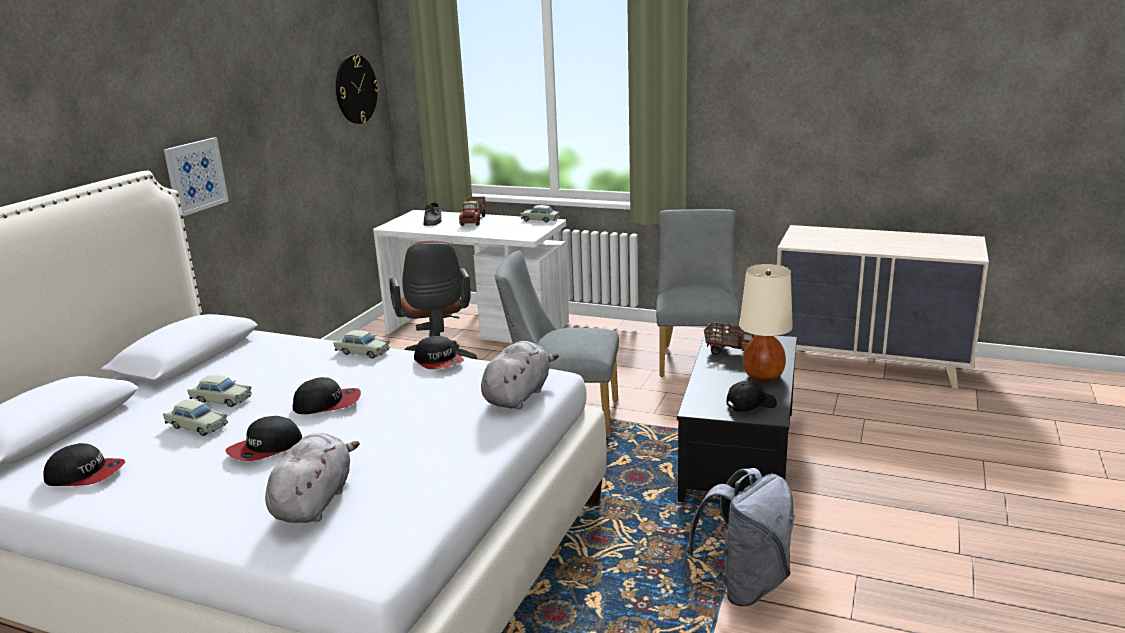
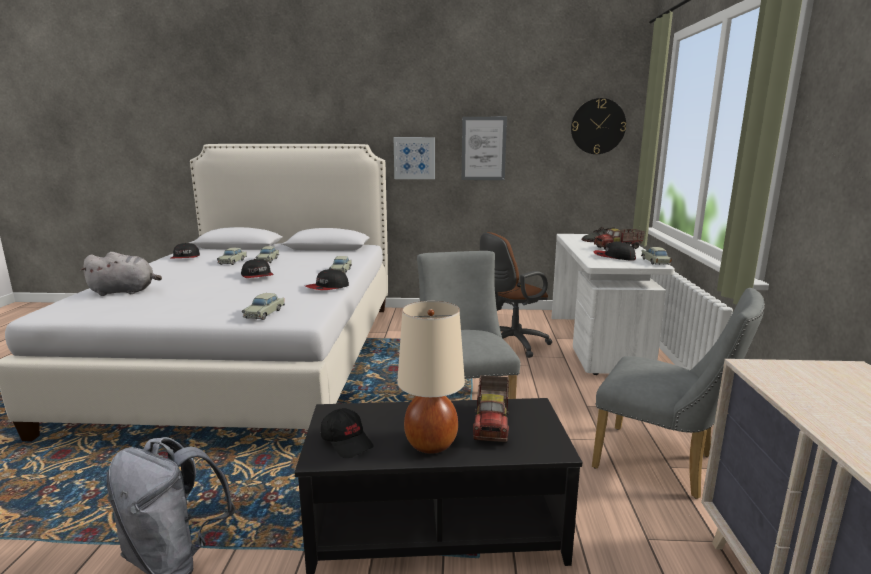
camera: 70 degrees right, 5 degrees down
(265, 448) = (199, 275): cap -> cap (614, 257)
(267, 141) = (483, 148): none -> picture
(518, 395) = (265, 313): grey plush toy -> beige toy car
(696, 358) = (662, 464): grey chair -> grey chair turned 45 degrees clockwise

